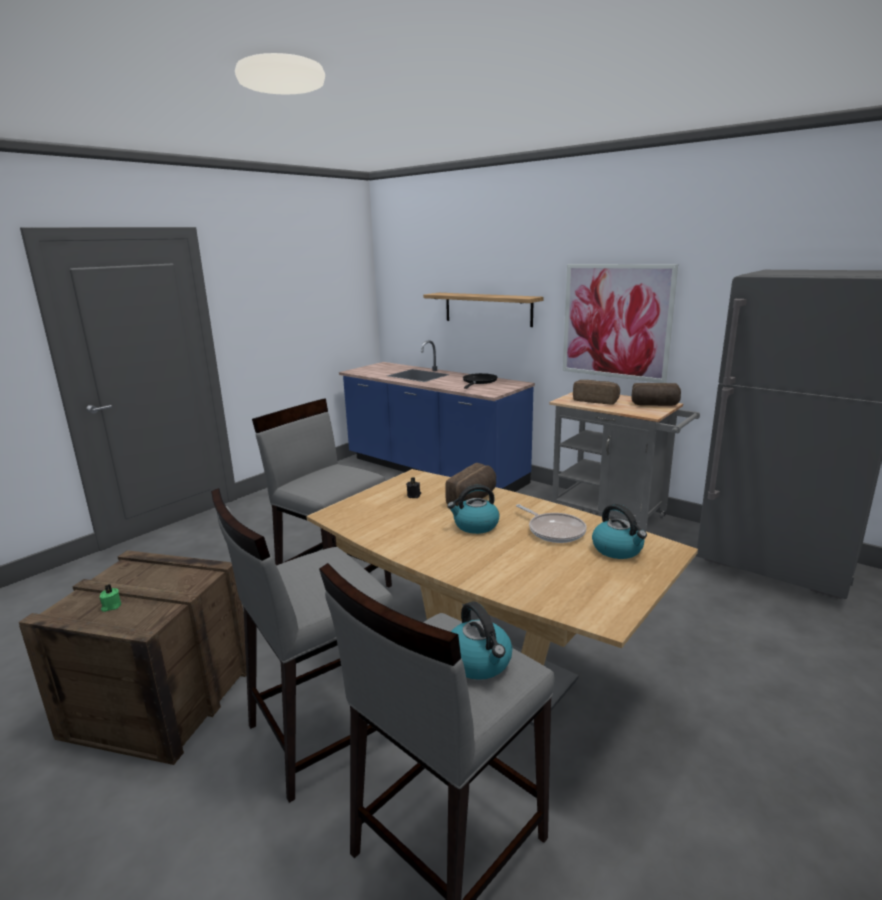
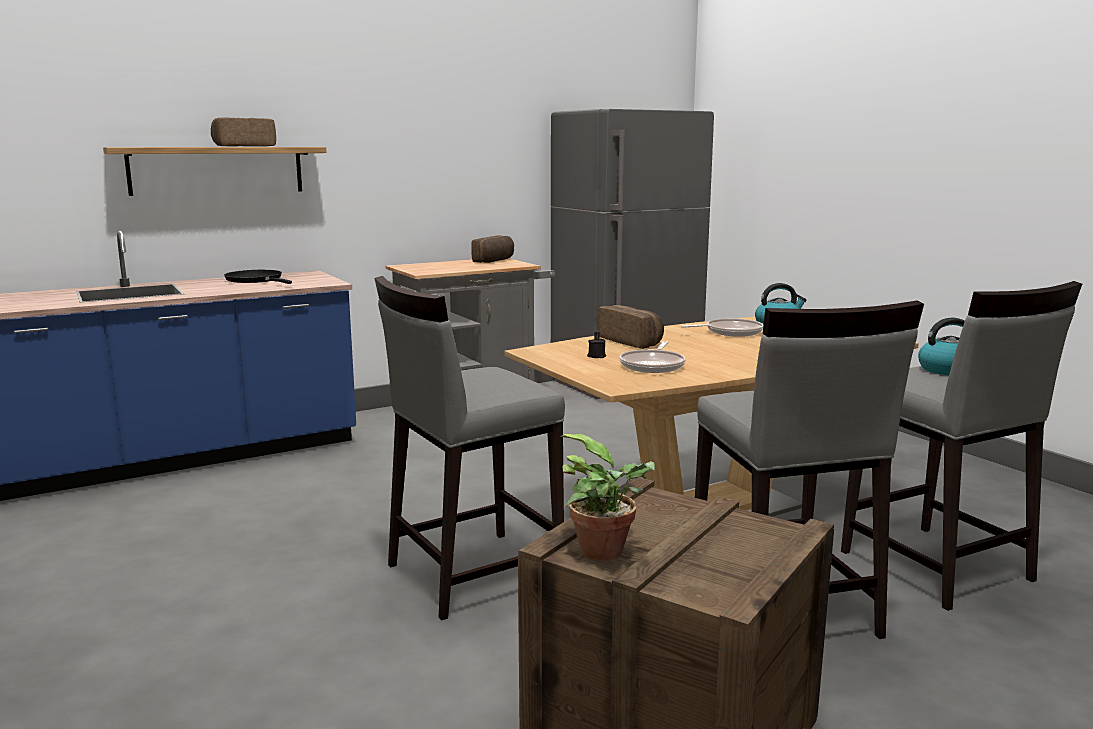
camera: 70 degrees left, 5 degrees down
(111, 606) = (718, 556): green candle -> none
(125, 573) = (607, 552): none -> potted plant
(398, 516) = (653, 365): none -> frying pan
(475, 526) = (701, 347): kettle -> none
(596, 401) = (445, 267): bread -> bread (244, 146)
(616, 321) = (418, 174): picture -> none

